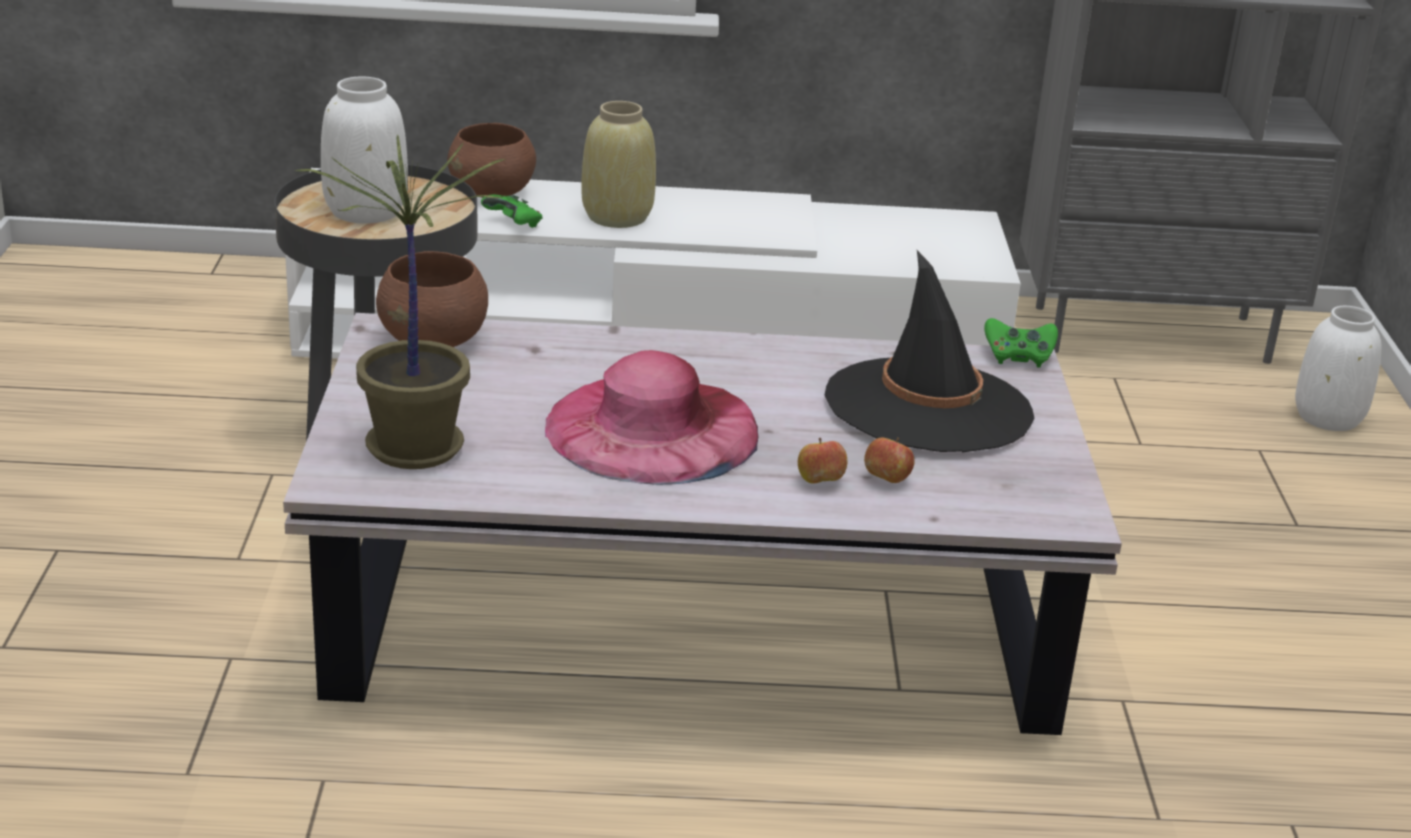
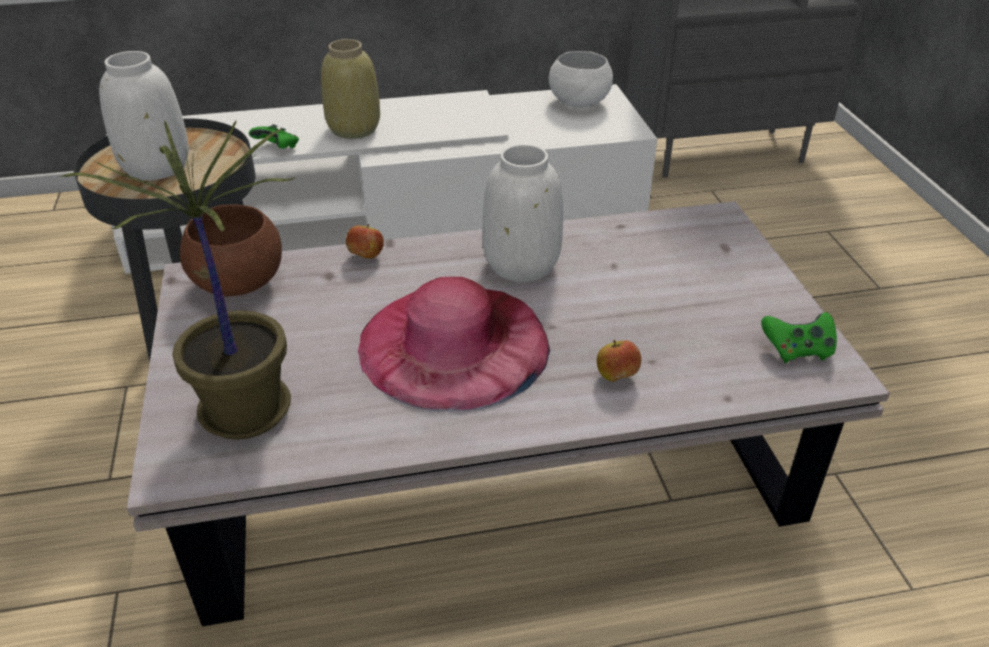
camera: 10 degrees left, 10 degrees up
(492, 193) = (255, 123): brown bowl -> none
(886, 480) = (670, 362): apple -> apple (366, 256)
(928, 407) = (669, 276): black hat -> none
(932, 227) = (578, 103): none -> white bowl
(1018, 358) = (714, 215): green game controller -> green game controller (797, 350)
(1327, 418) = (857, 198): white vase -> white vase (520, 265)

